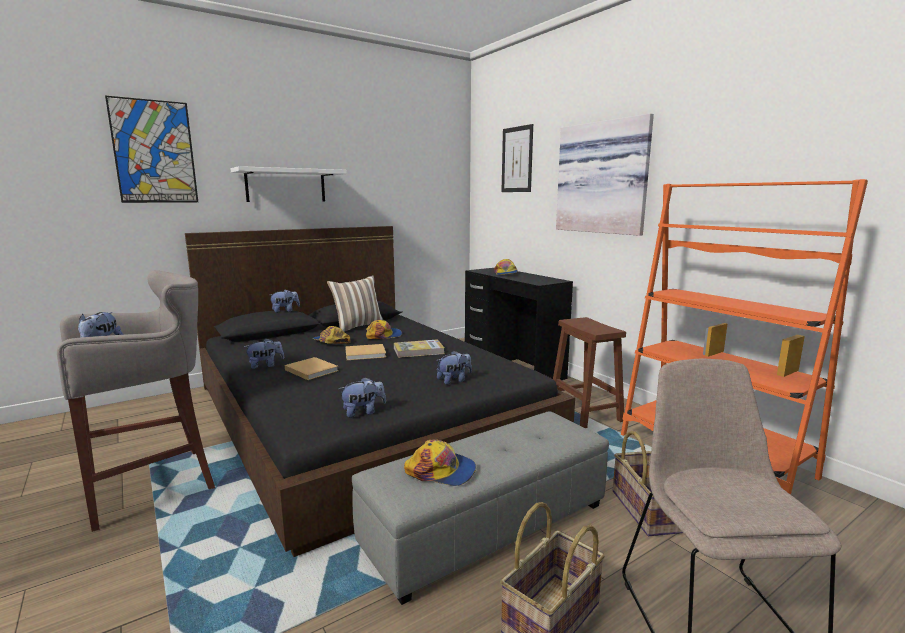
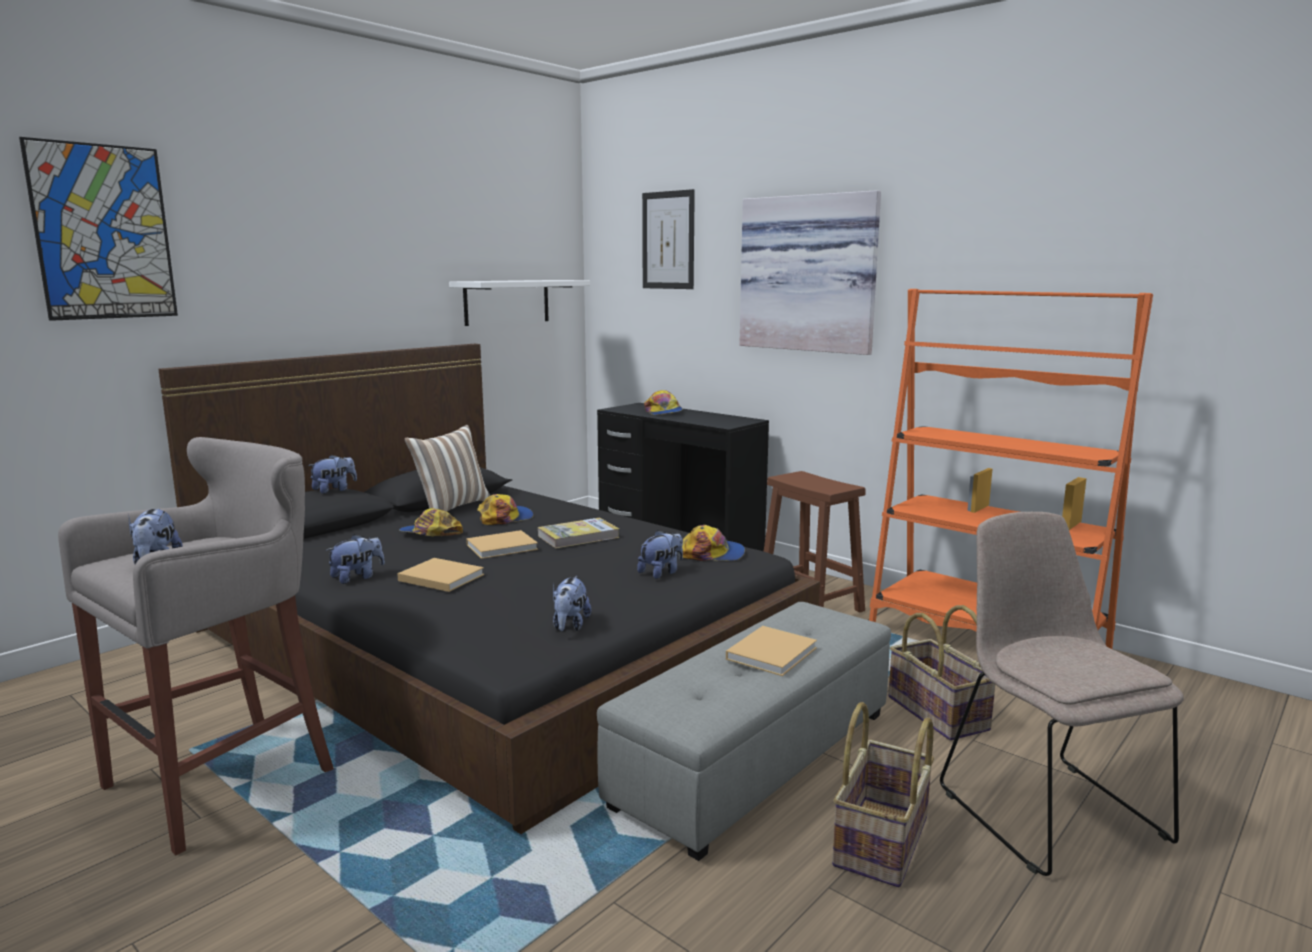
camera: 15 degrees left, 0 degrees up
(286, 185) = (315, 283): white shelf -> white shelf (507, 302)
(363, 412) = (569, 626): plush toy -> plush toy turned 135 degrees clockwise
(441, 471) = (716, 686): cap -> cap (712, 554)
(501, 449) = (773, 652): none -> beige book

